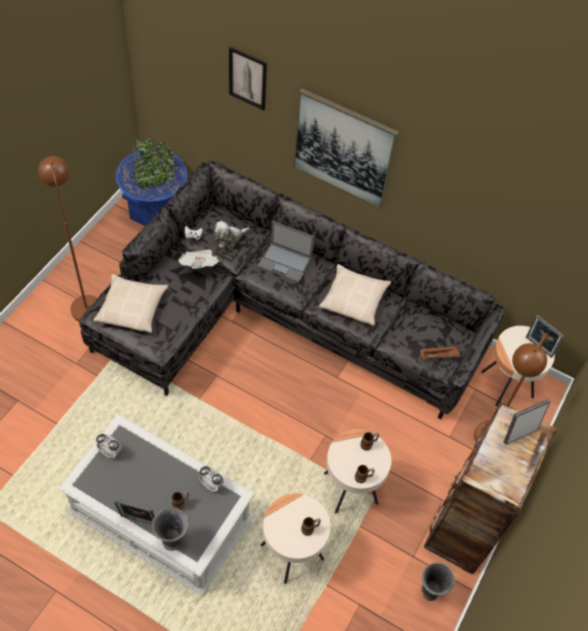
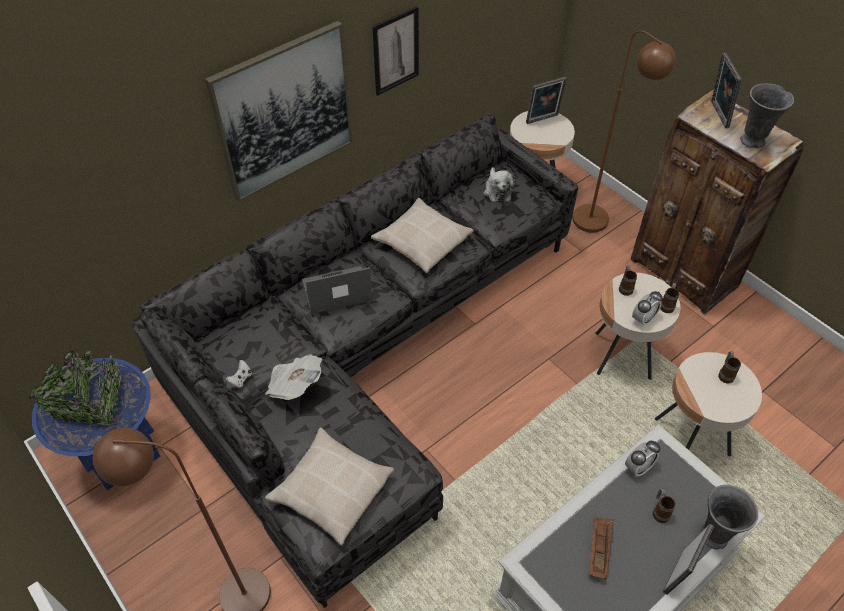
camera: 65 degrees left, 5 degrees down
(110, 451) = (561, 585): alarm clock -> alarm clock (643, 319)
(229, 238) = (267, 338): plush toy -> plush toy (497, 190)
(247, 78) = (126, 140): picture -> picture (396, 51)
(285, 262) = (336, 291): laptop -> laptop turned 150 degrees counterclockwise
(429, 592) = (755, 325): grey vase -> grey vase (753, 142)
(439, 356) = (528, 194): brown tray -> brown tray (598, 550)

